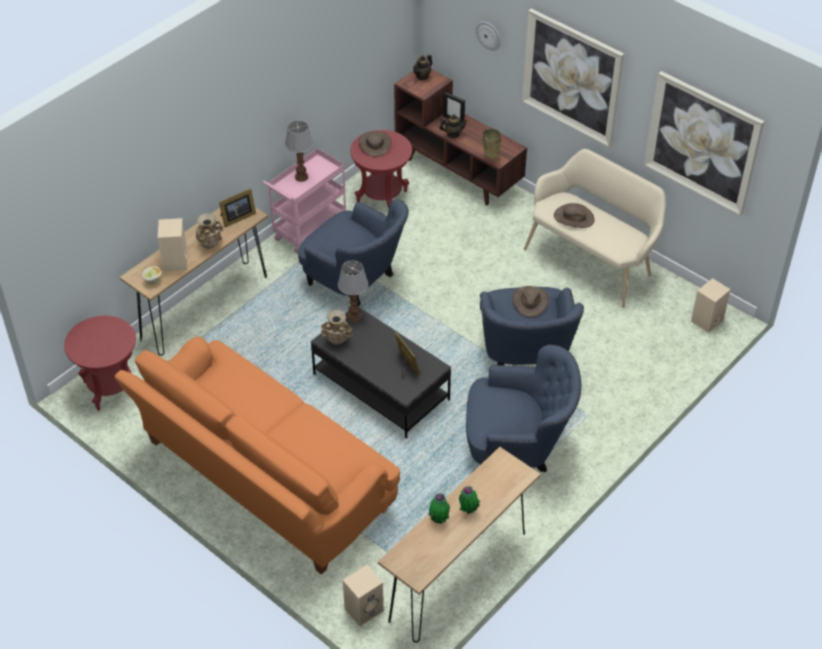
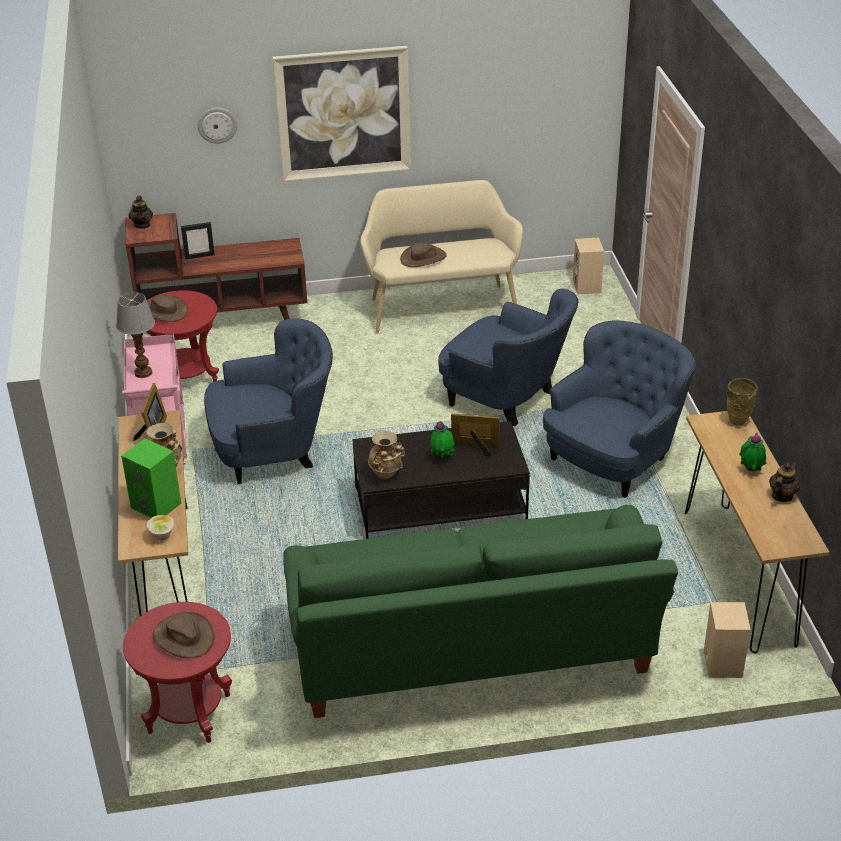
camera: 50 degrees left, 10 degrees down
(176, 262) = (157, 505): beige speaker -> green speaker
(264, 480) = (472, 652): orange sofa -> green sofa
(354, 317) = (368, 448): table lamp -> none
(439, 520) = (745, 495): potted plant -> potted plant (442, 458)
(453, 134) = (219, 266): teapot -> teapot (781, 496)
(490, 157) = (281, 261): beige vase -> beige vase (737, 423)
(530, 301) = (488, 335): brown hat -> brown hat (183, 637)
(702, 142) = (520, 97): picture -> none

